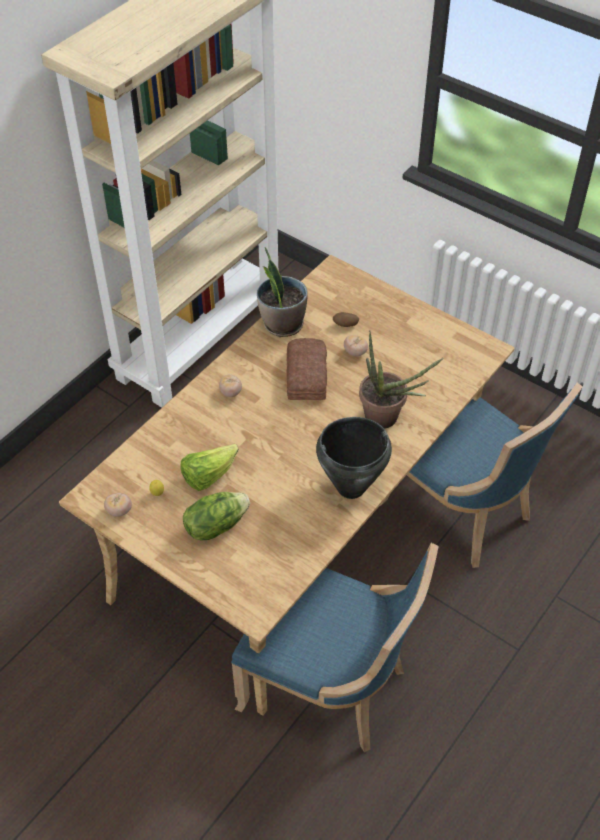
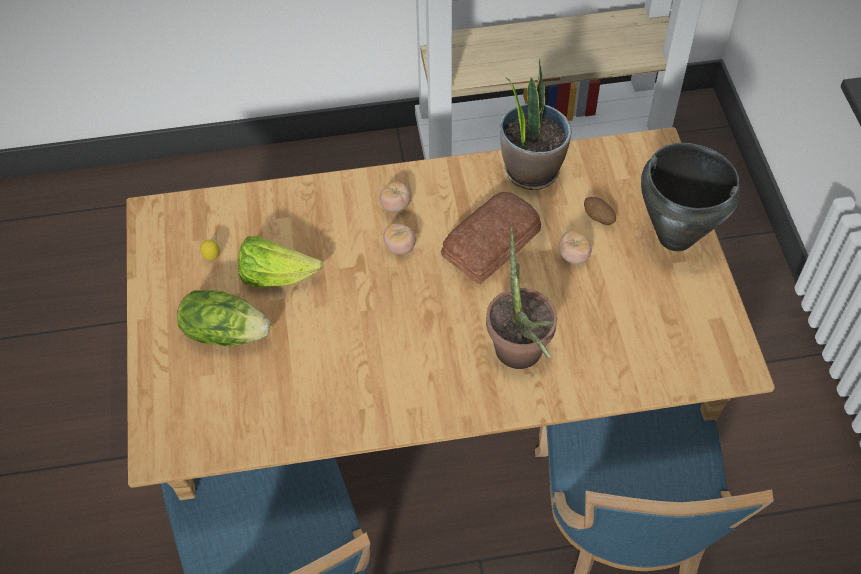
camera: 45 degrees right, 5 degrees up
(119, 511) = (162, 247): tomato -> tomato (400, 247)
(350, 487) = (395, 401): black cooking pot -> black cooking pot (675, 236)

